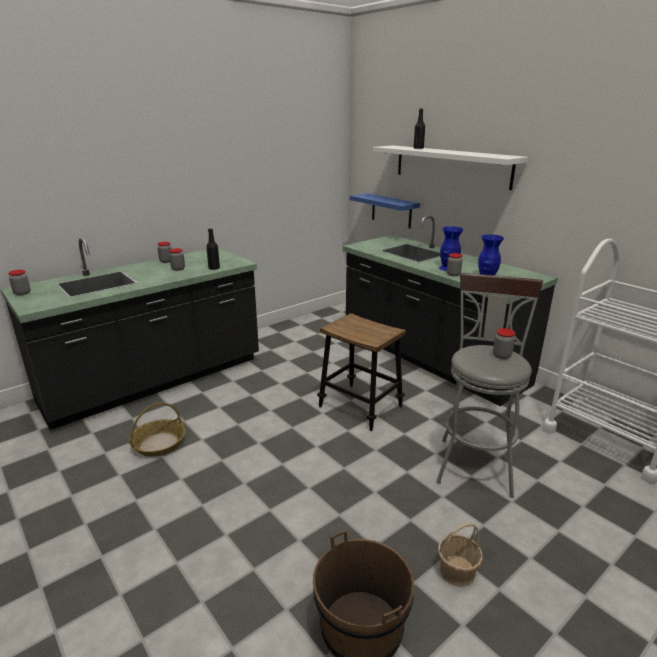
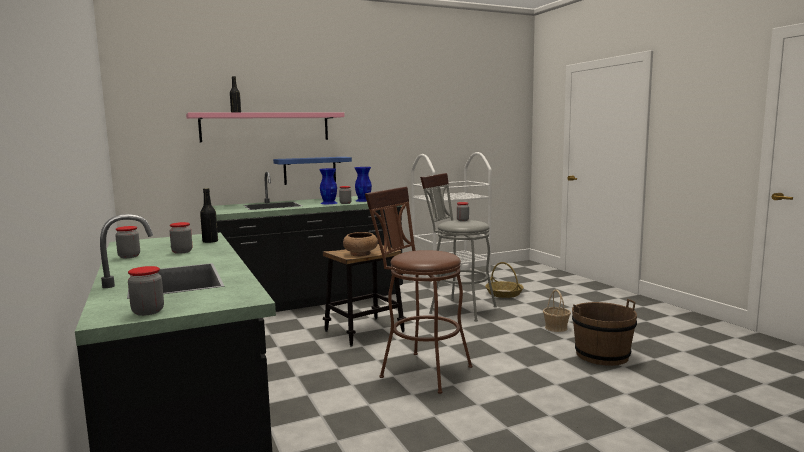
camera: 75 degrees left, 15 degrees down
(159, 443) = (360, 431): basket -> basket (503, 293)
(273, 456) = (419, 370): none -> brown stool
(347, 331) = (361, 254): none -> brown bowl
(391, 210) = (195, 181): blue shelf -> blue shelf (310, 170)
(451, 166) = (265, 127): white shelf -> pink shelf

